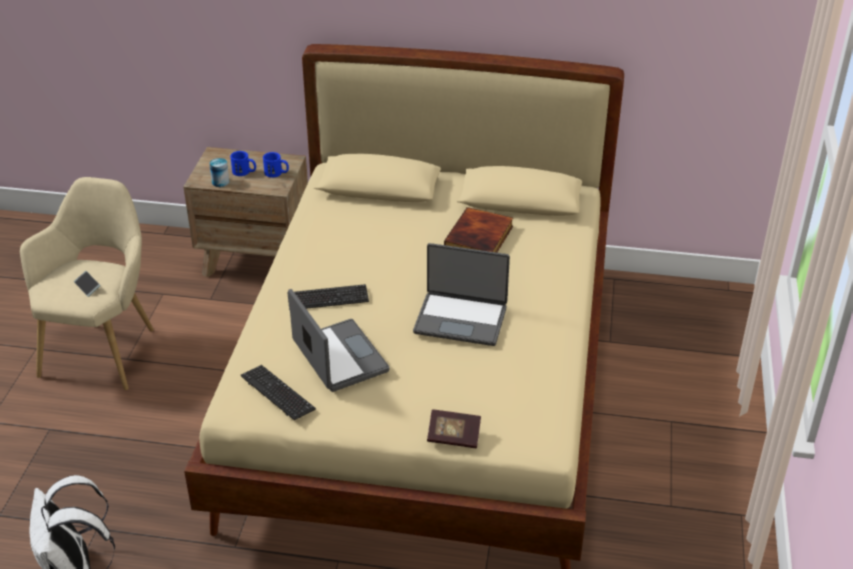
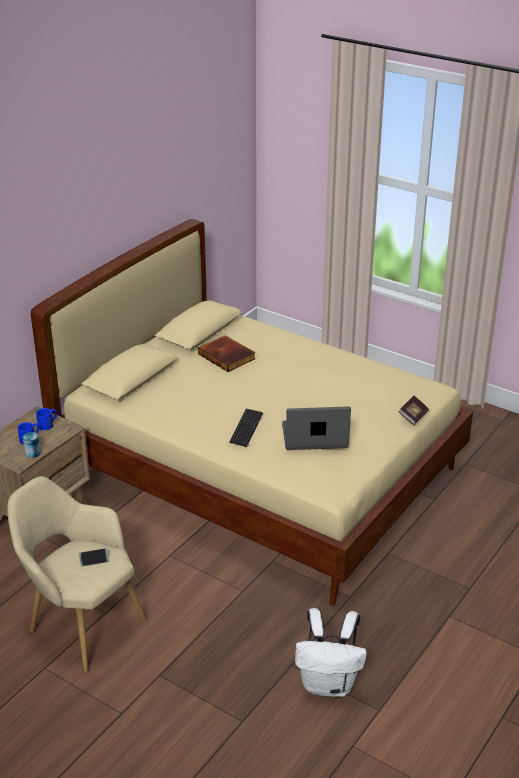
camera: 65 degrees left, 5 degrees down
(277, 393) = (334, 469): keyboard -> none
(461, 319) = (307, 384): laptop -> none

